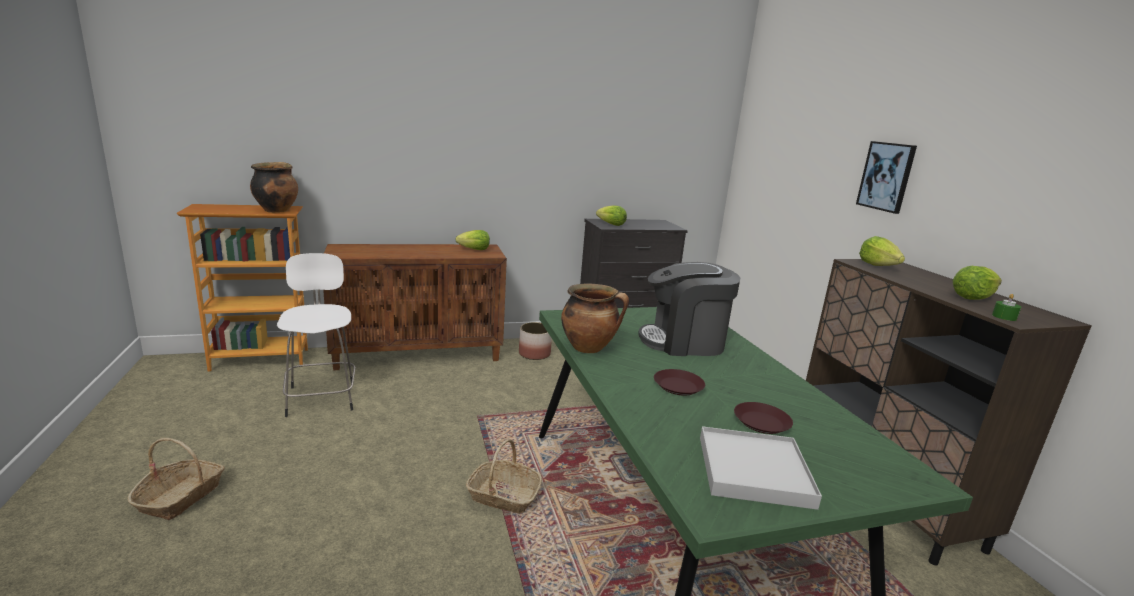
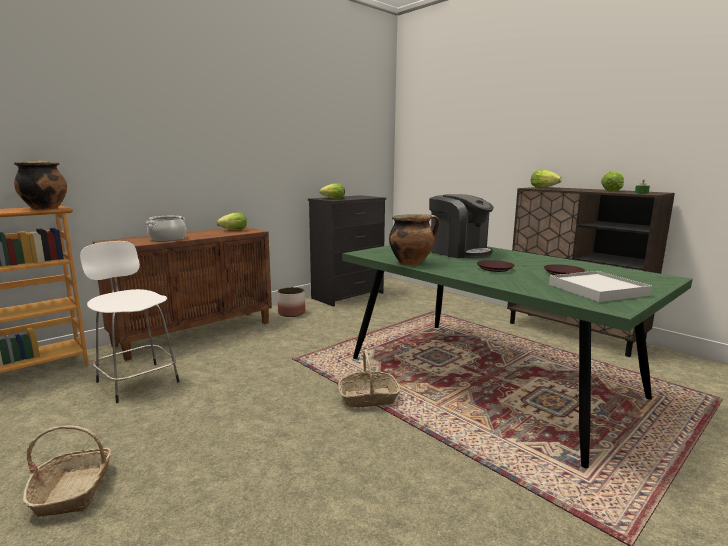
camera: 25 degrees left, 5 degrees down
(392, 253) = (168, 239): none -> cooking pot
(684, 342) = (459, 252): coffee machine -> coffee machine turned 105 degrees counterclockwise
(886, 176) = (525, 136): picture -> none

